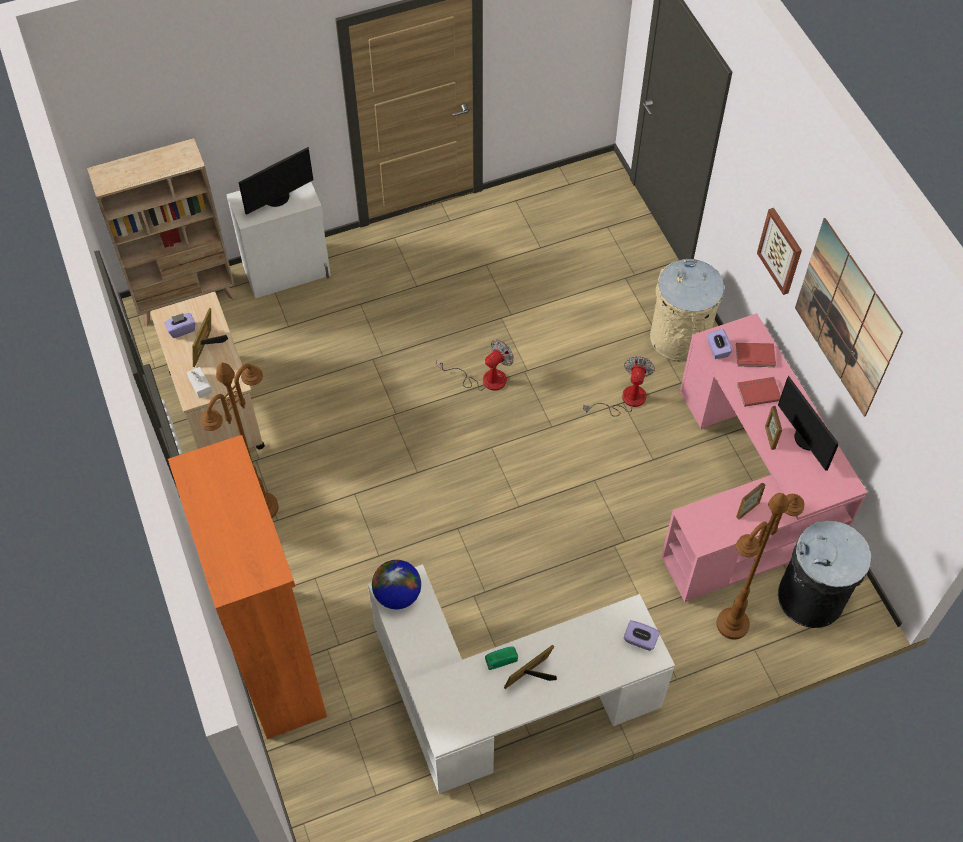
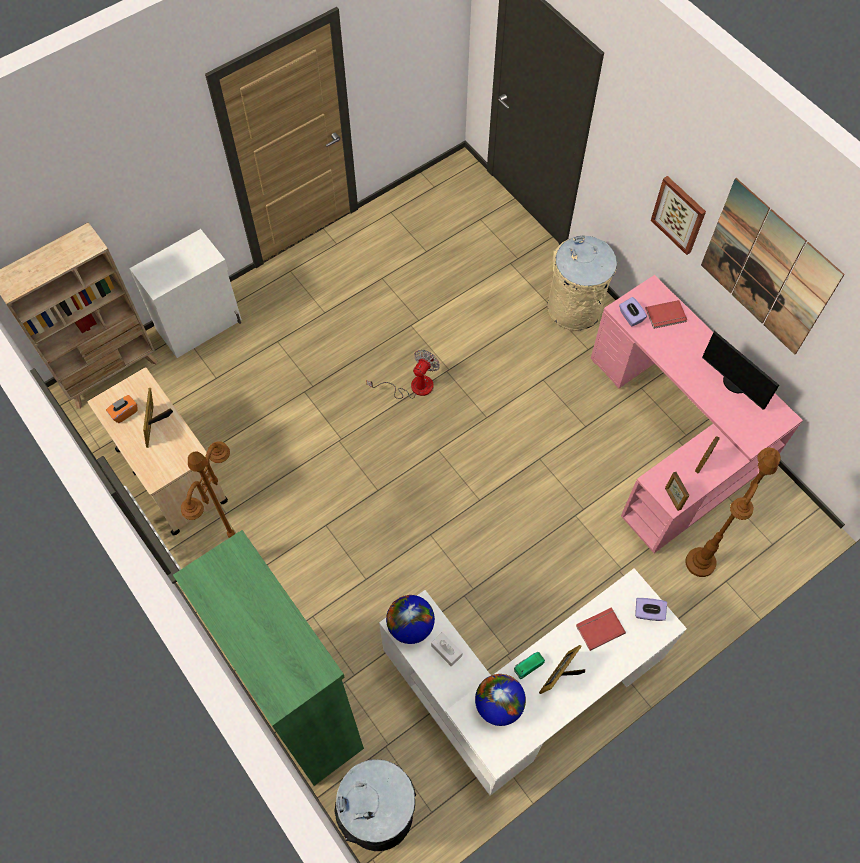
camera: 15 degrees left, 5 degrees up
(182, 329) = (124, 412): purple tissue box -> orange tissue box
(200, 385) = (159, 465): white tissue box -> white tissue box (446, 651)
(276, 661) = (300, 707): orange bookcase -> green bookcase
(277, 198) = (181, 261): monitor -> none
(460, 688) = (498, 705): none -> globe
(625, 400) = (544, 377): fan -> none
(758, 391) = (679, 348): red book -> red book (599, 628)
(769, 437) = (702, 389): picture frame -> picture frame (672, 498)
(811, 598) = (760, 521): black trash can -> black trash can (379, 815)

